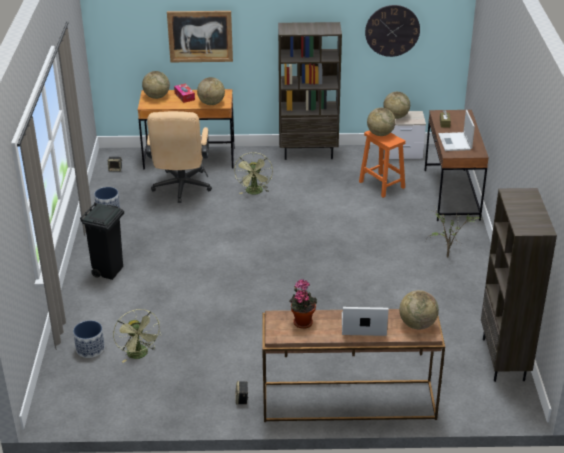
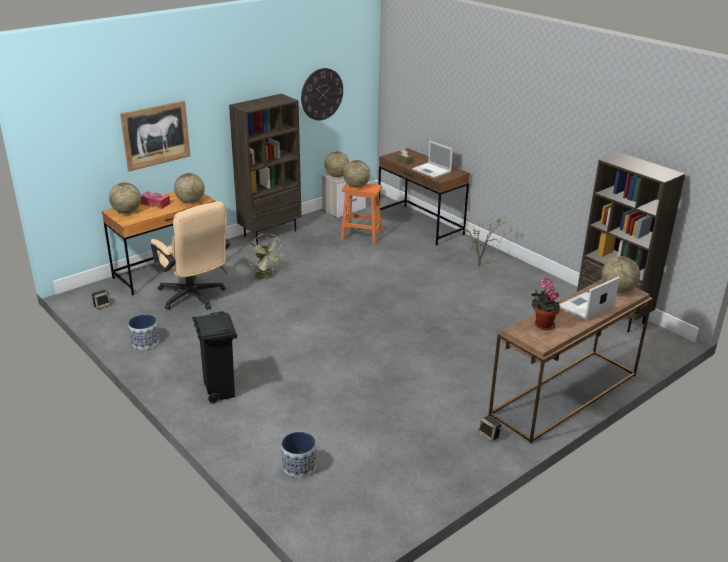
camera: 40 degrees left, 5 degrees down
(140, 355) = (353, 447): green fan -> none

